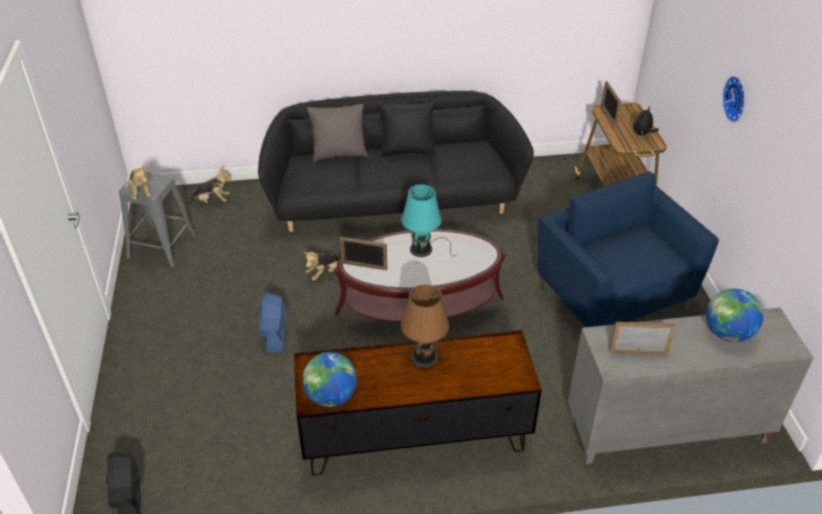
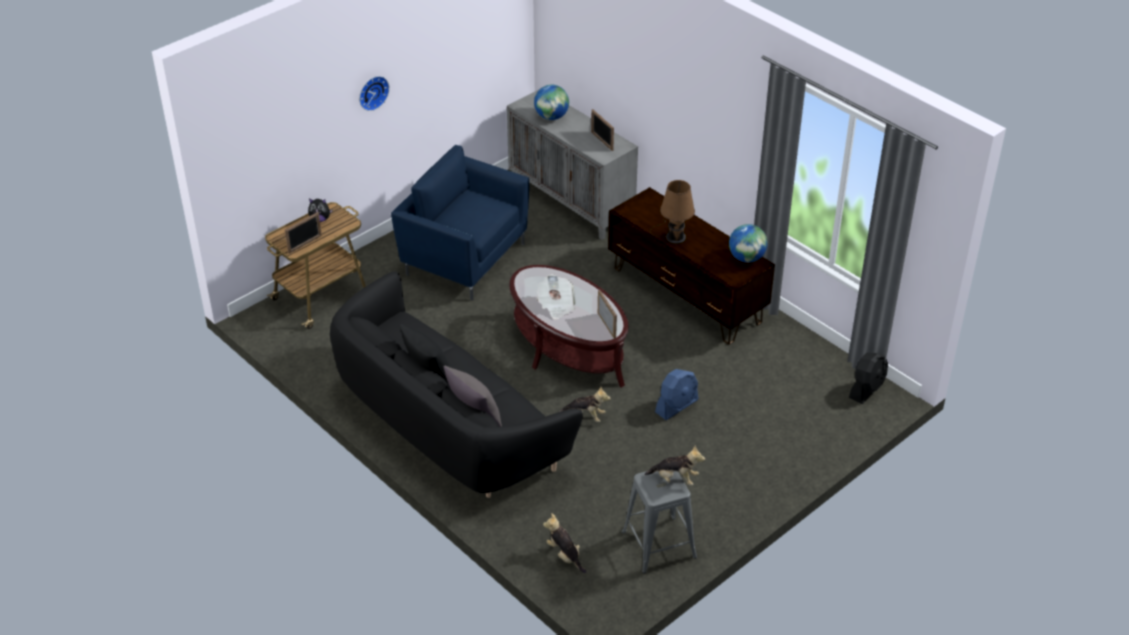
camera: 125 degrees left, 0 degrees up
(141, 192) = (675, 479): plush toy -> plush toy turned 75 degrees clockwise
(424, 249) = (556, 305): turquoise table lamp -> newspaper
(612, 297) = (464, 258): blue armchair -> blue armchair turned 90 degrees clockwise

